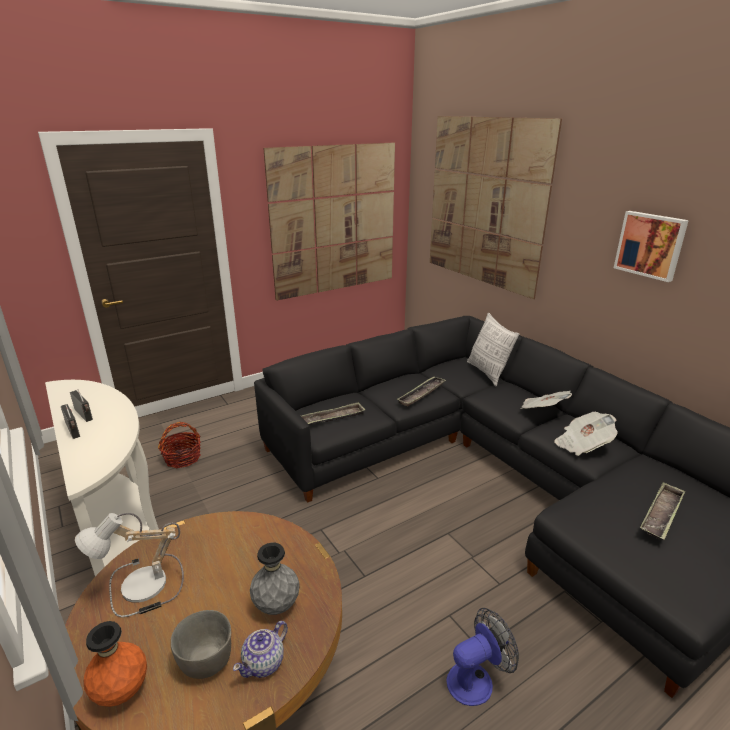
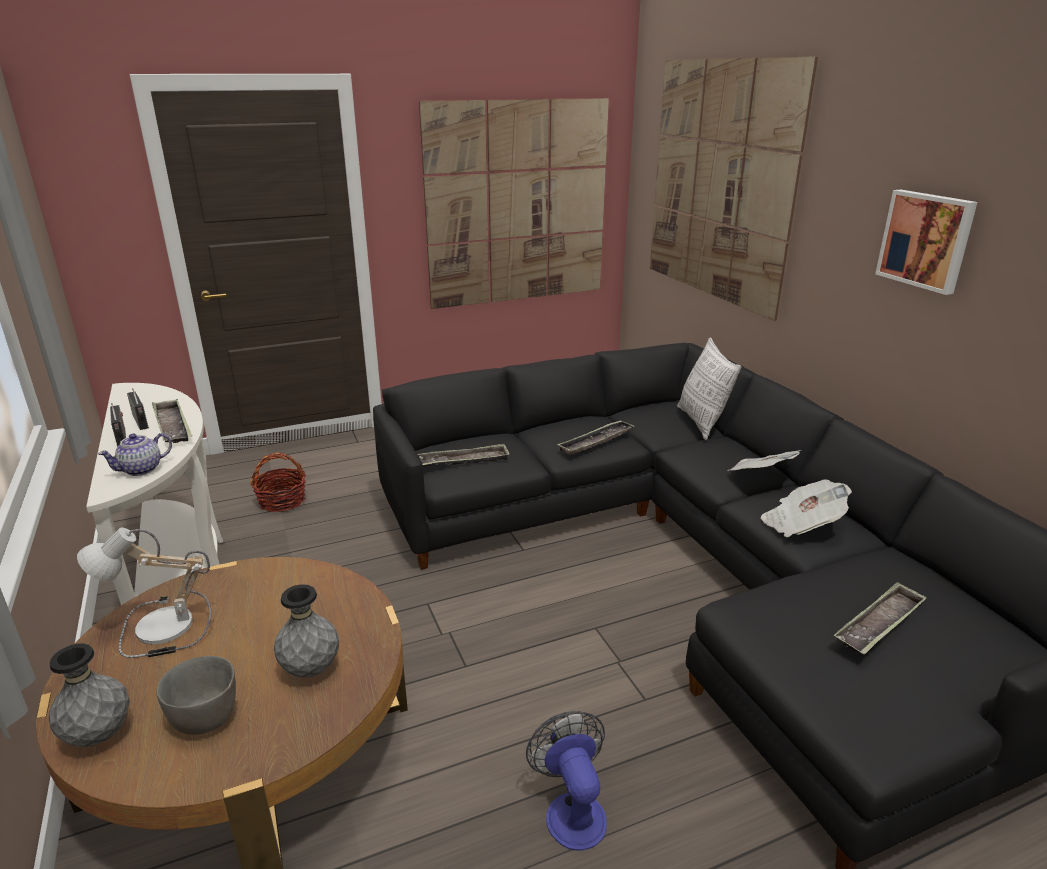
camera: 10 degrees right, 0 degrees up
(113, 416) = (173, 426): none -> tray
(122, 691) = (99, 735): orange vase -> grey vase
(264, 663) = (272, 730): teapot -> teapot (142, 469)
(476, 679) = (571, 810): fan -> fan turned 90 degrees counterclockwise

